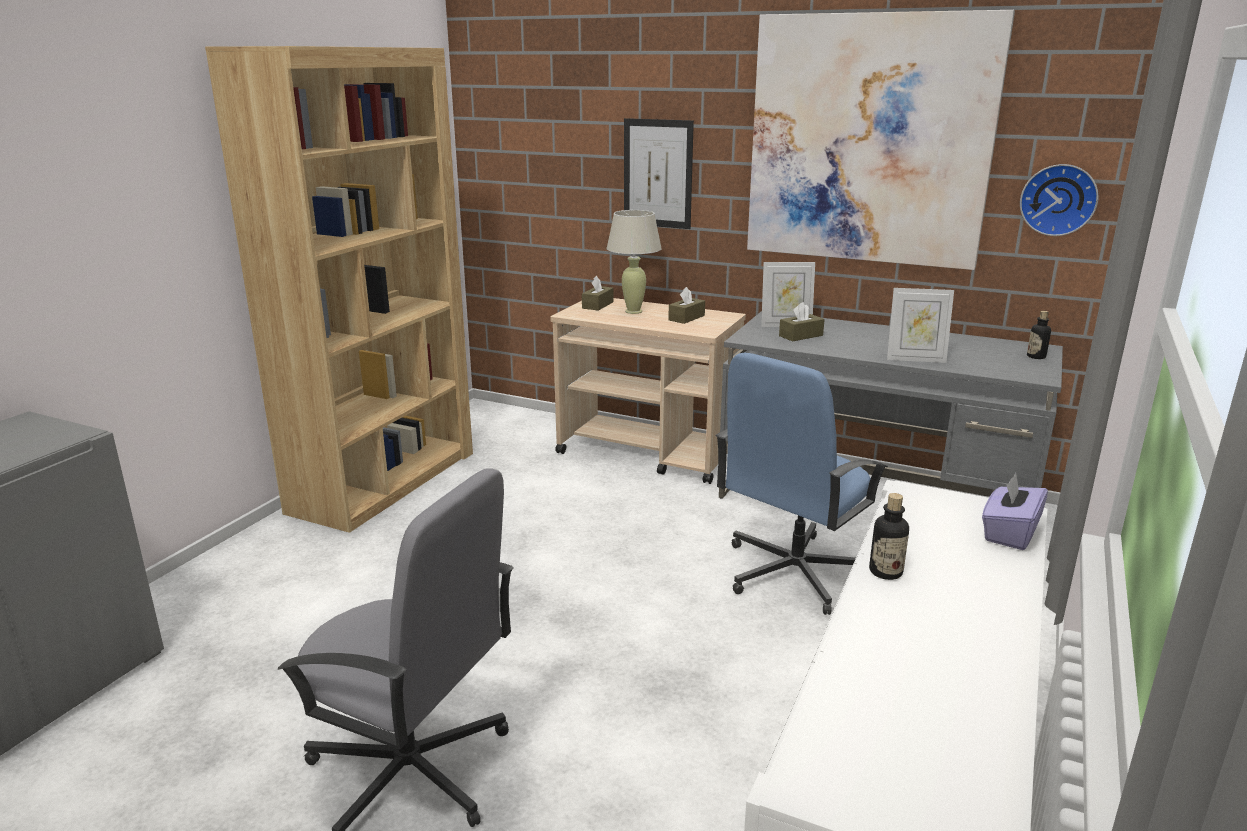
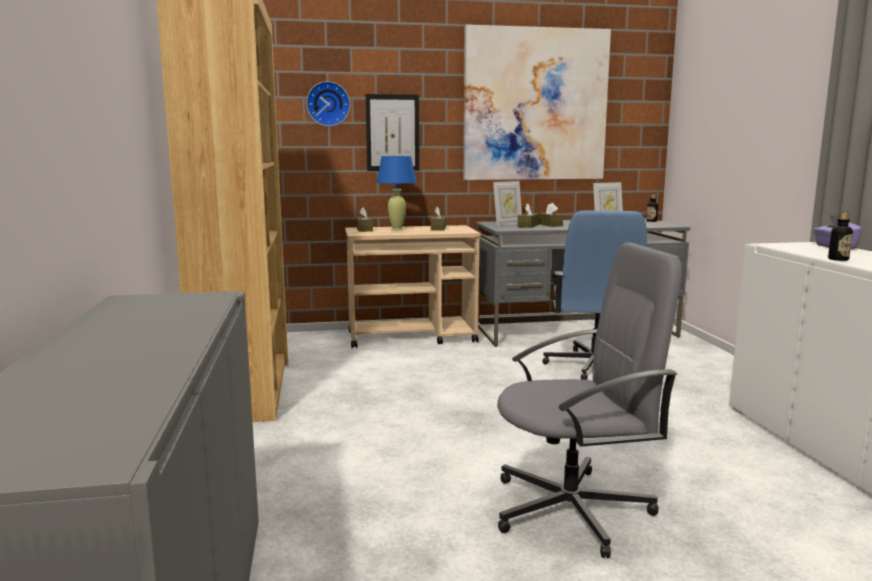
camera: 35 degrees left, 10 degrees down
(634, 311) = (397, 229): beige table lamp -> blue table lamp
(839, 338) = (550, 225): none -> brown tissue box
(1058, 199) = (637, 135): wall clock -> wall clock (328, 104)

